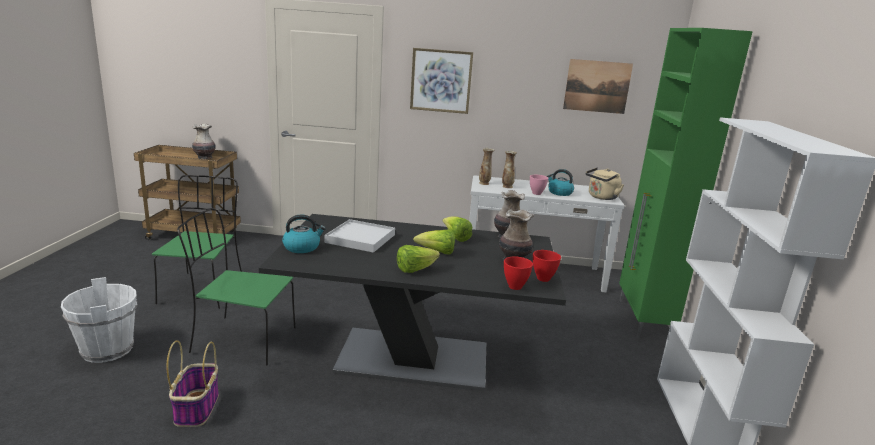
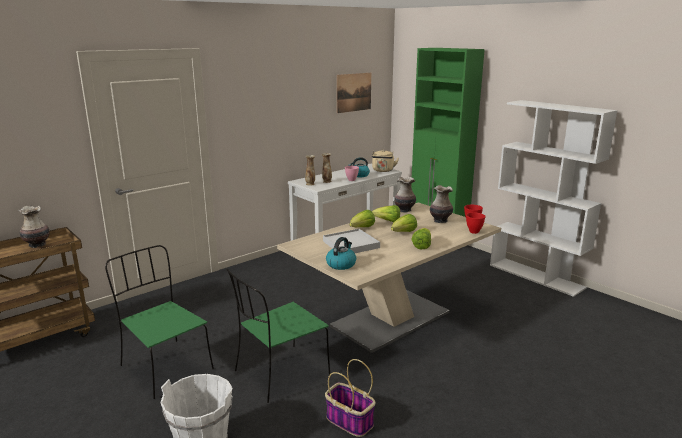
camera: 45 degrees left, 0 degrees up
(413, 232) = (362, 228): none -> lettuce
(413, 358) = (390, 319): black dining table -> beige dining table
(441, 81) = (254, 108): picture -> none

